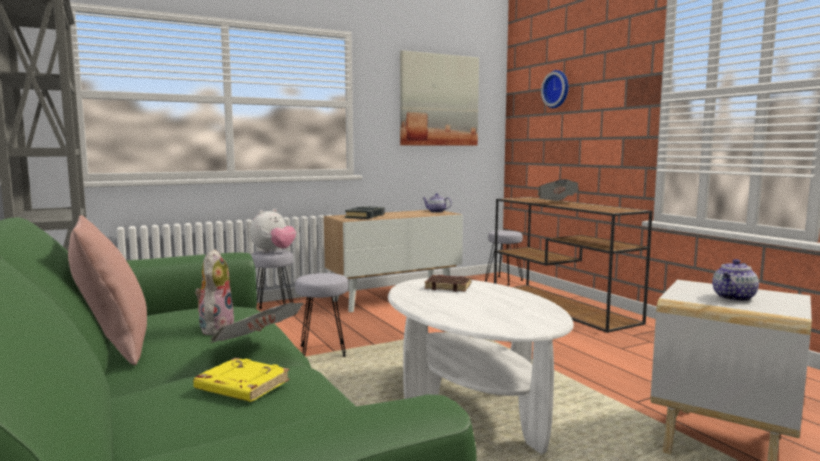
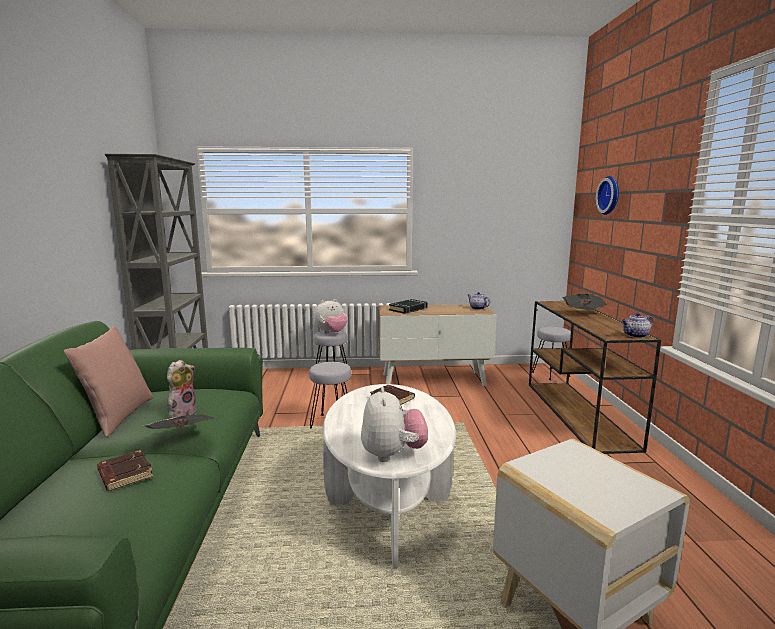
camera: 25 degrees right, 5 degrees up
(241, 386) = (124, 474): yellow book -> brown book
(439, 100) = (498, 203): picture -> none
(524, 322) = (392, 454): none -> plush toy
(734, 298) = (583, 480): teapot -> teapot (635, 335)

